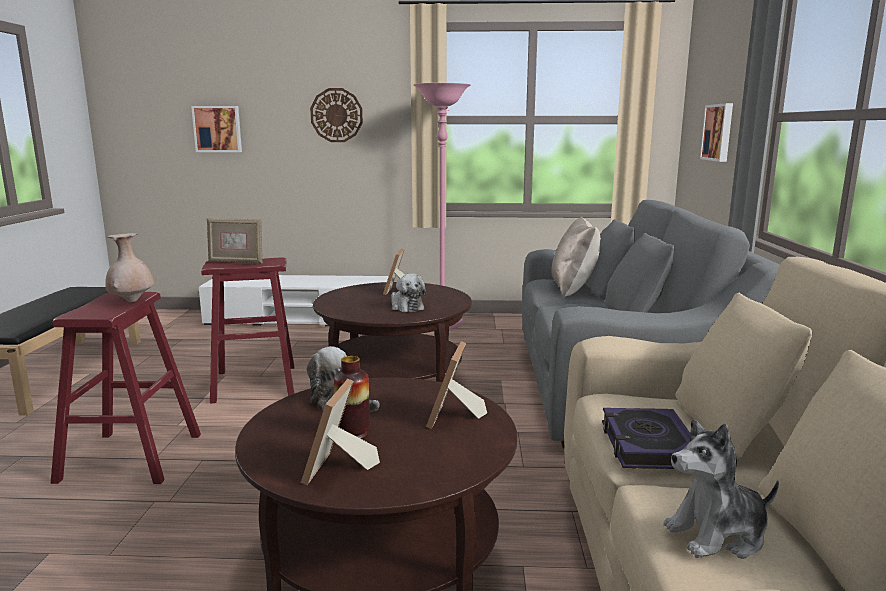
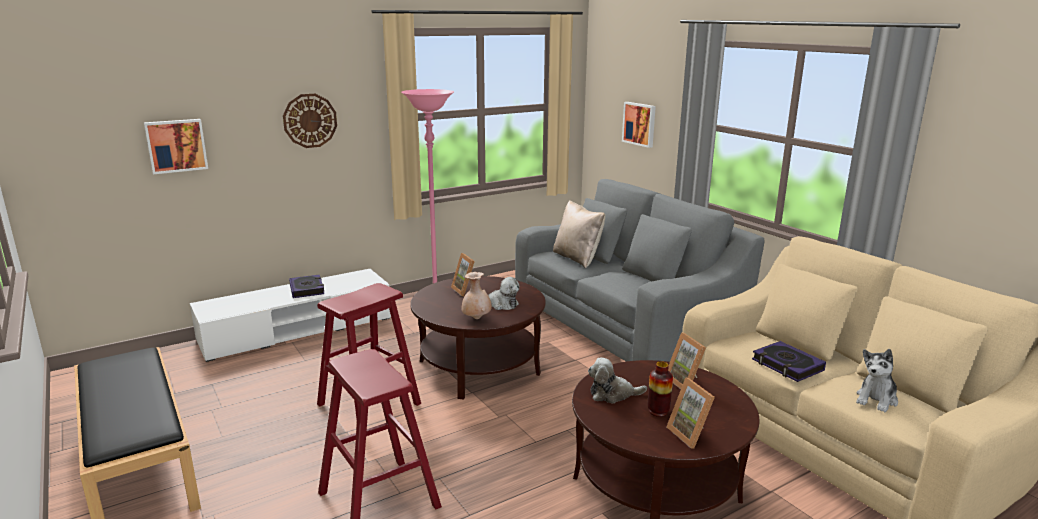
camera: 35 degrees left, 5 degrees up
(132, 301) = (380, 364): beige vase -> beige vase (476, 318)
(236, 262) = (352, 298): picture frame -> none
(311, 280) = (307, 289): none -> book

